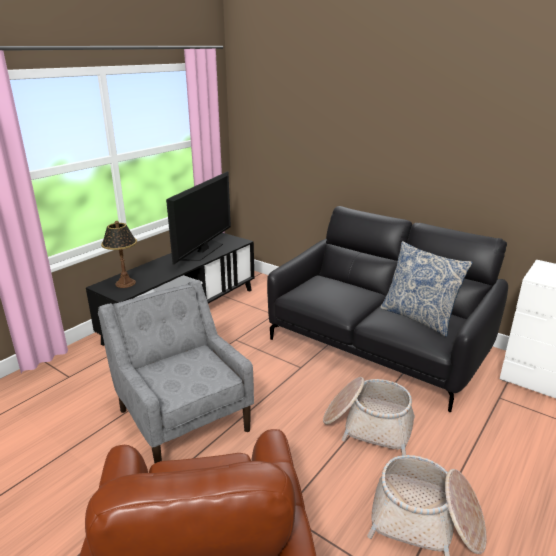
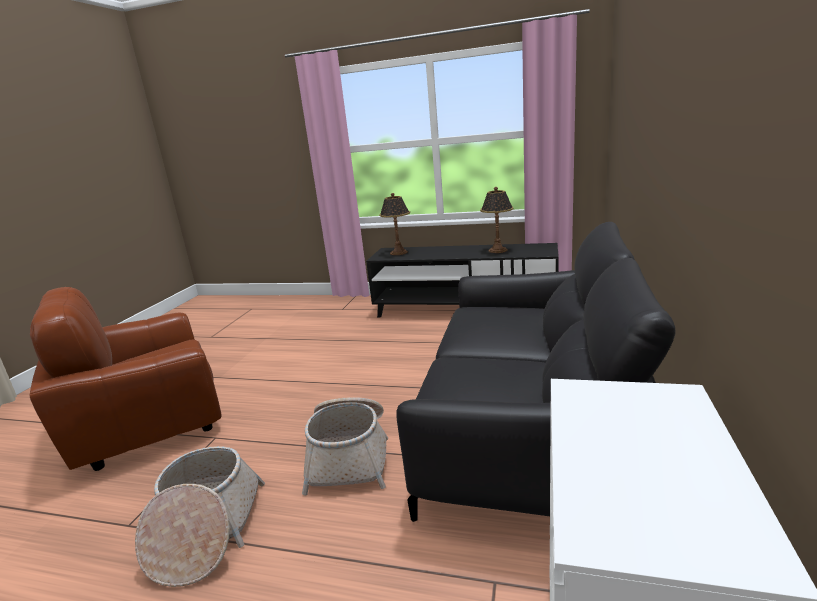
camera: 70 degrees right, 5 degrees down
(183, 419) = (314, 361): grey armchair -> none
(203, 250) = (498, 250): television -> table lamp
(418, 318) = (489, 385): pillow -> none

